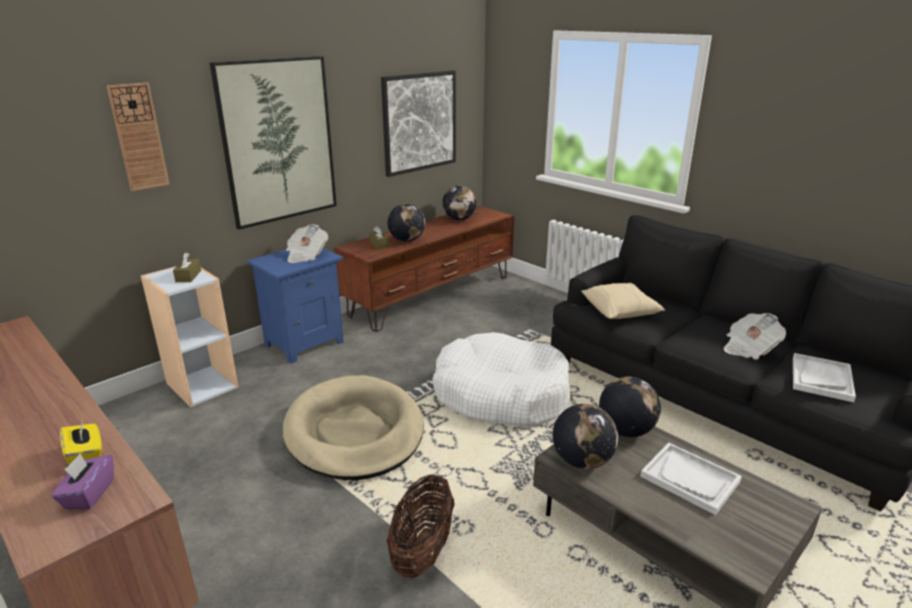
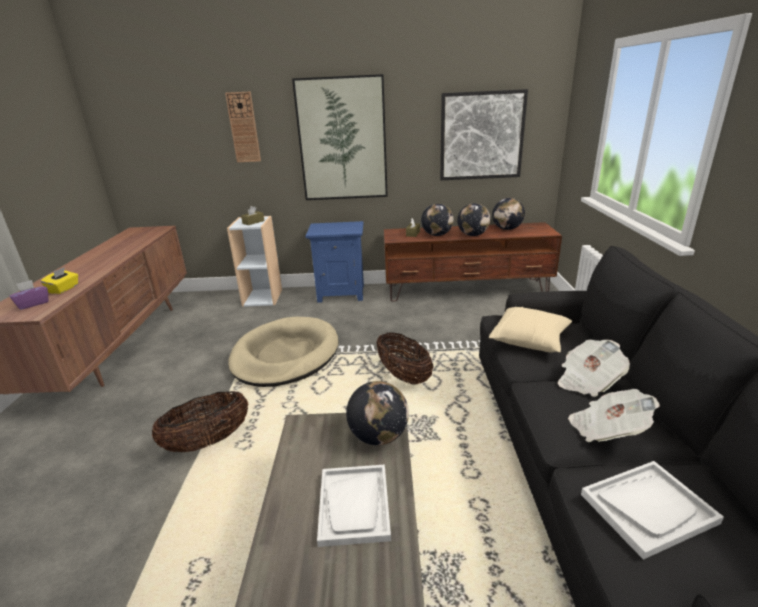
camera: 45 degrees right, 0 degrees up
(306, 255) = (344, 228): newspaper -> newspaper (587, 381)
(501, 394) = (404, 376): white dog bed -> basket
(582, 461) = (307, 436): globe -> globe (473, 235)

